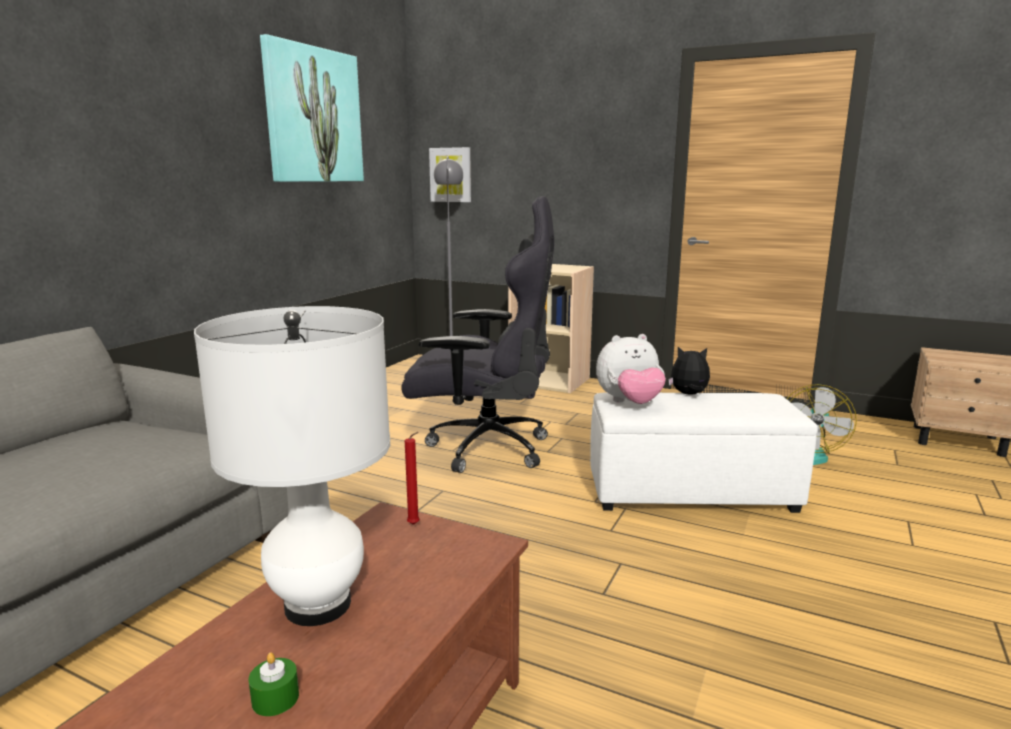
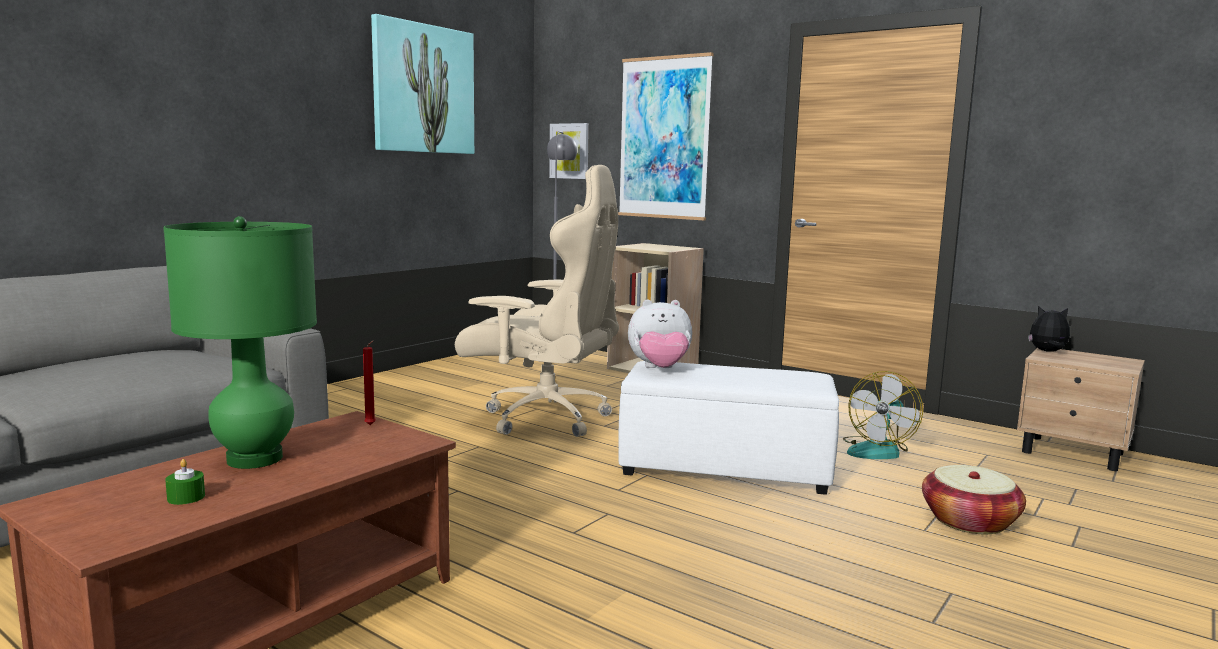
camera: 10 degrees right, 5 degrees down
(317, 605) = (254, 459): white table lamp -> green table lamp
(480, 448) = (538, 418): black office chair -> beige office chair
(551, 161) = (664, 138): none -> picture
(689, 394) = (728, 367): plush toy -> plush toy (1047, 352)
(940, 529) = (969, 521): none -> basket

